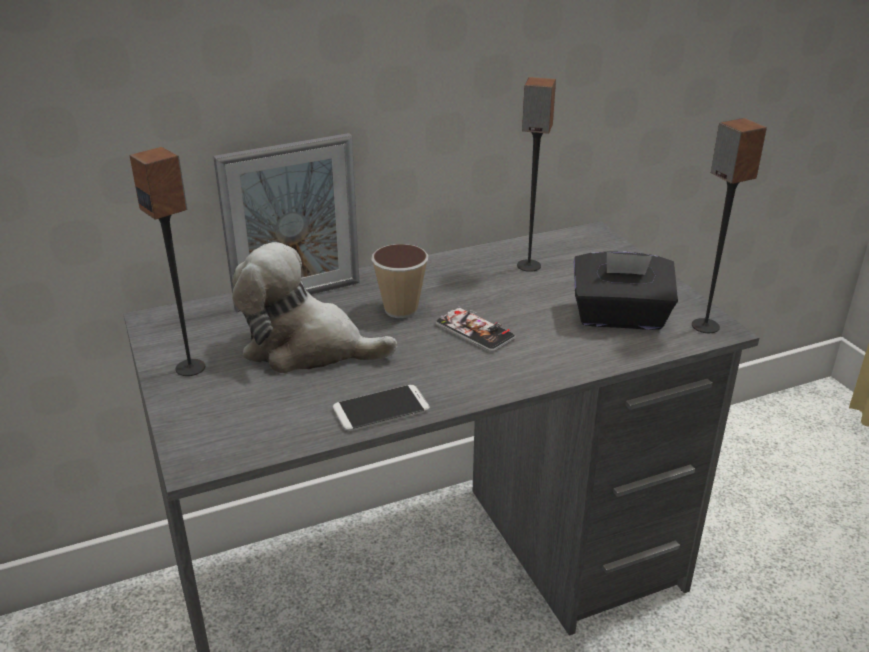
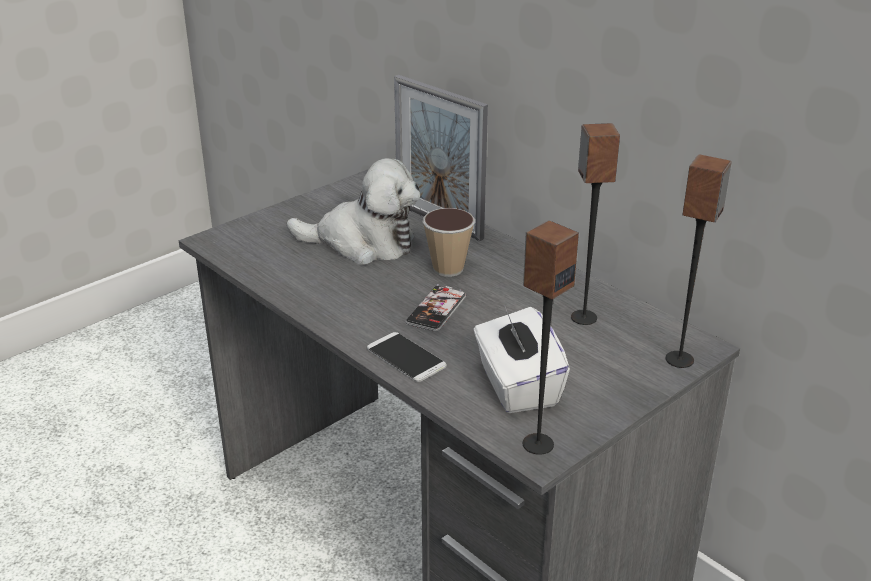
camera: 70 degrees right, 0 degrees up
(191, 367) = (313, 209): speaker -> speaker (680, 360)
(307, 348) = (363, 243): plush toy -> plush toy turned 105 degrees clockwise
(381, 409) = (297, 291): phone -> phone (406, 358)
(620, 317) = (517, 386): black tissue box -> white tissue box

